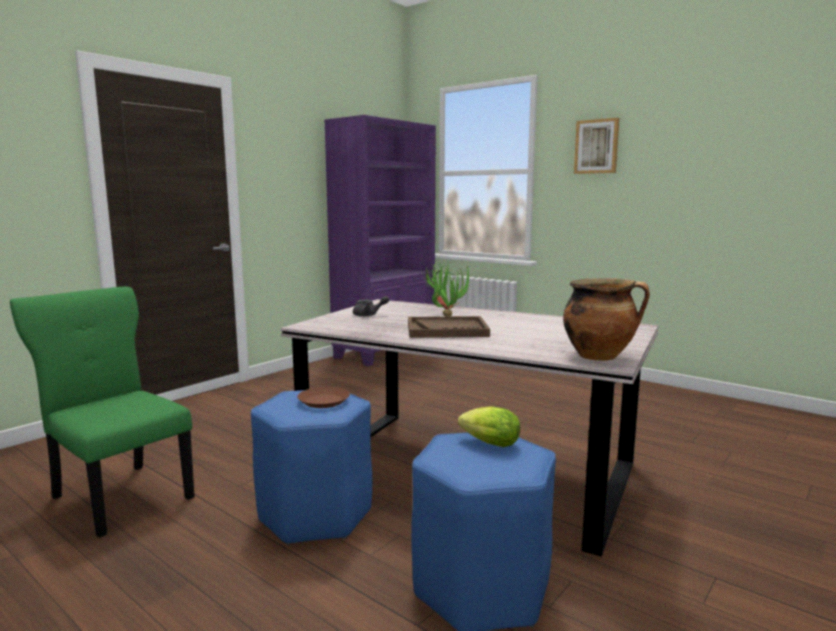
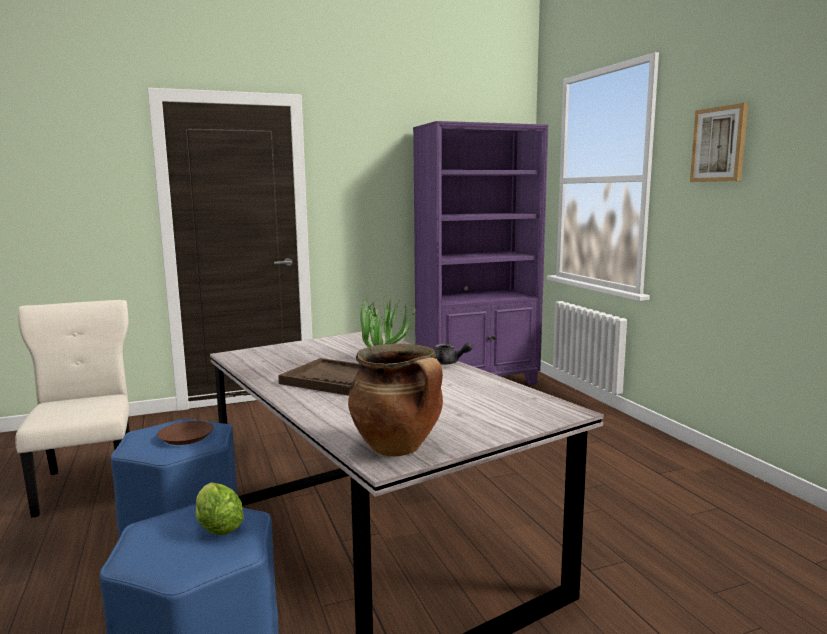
camera: 30 degrees right, 0 degrees up
(120, 495) = (89, 484): green chair -> beige chair
(369, 315) = (314, 349): grey teapot -> grey teapot (448, 363)

